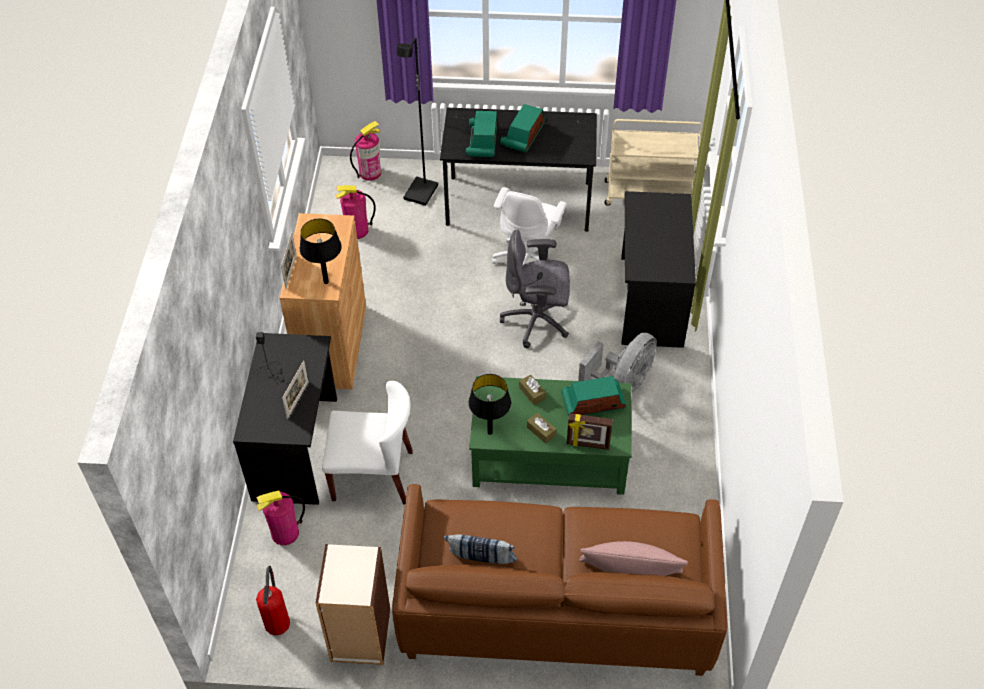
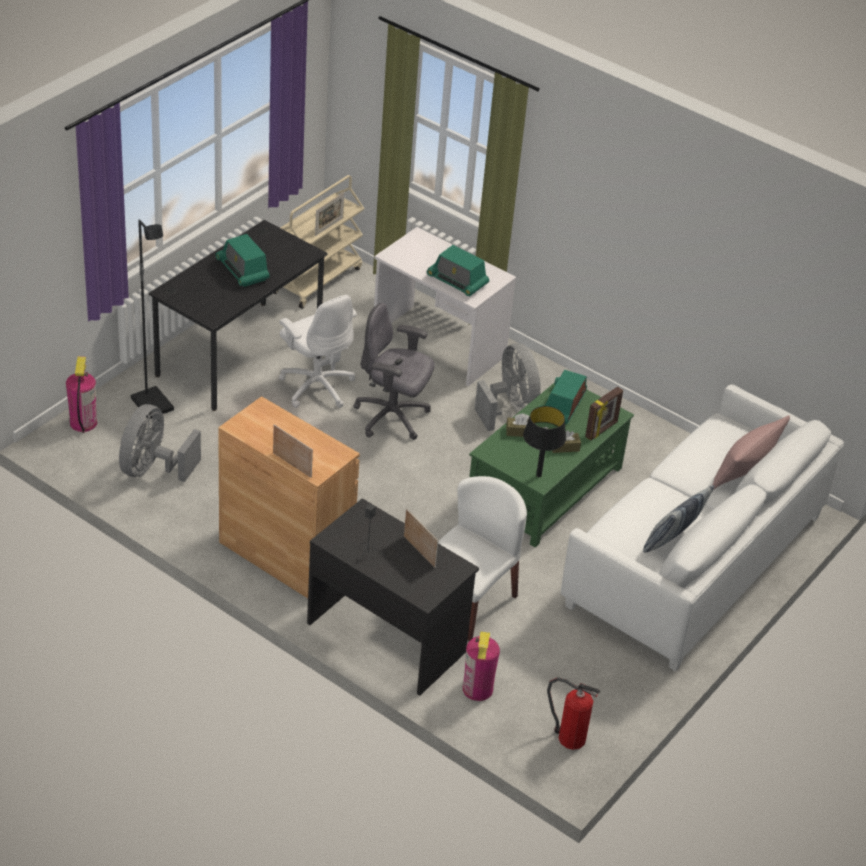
camera: 60 degrees left, 10 degrees down
(326, 282) = (329, 450): black table lamp -> none
(357, 230) = (153, 469): fire extinguisher -> grey fan
(360, 635) = (628, 690): bookcase -> none
(482, 141) = (221, 295): radio -> radio (457, 281)
(537, 321) = (392, 418): grey office chair -> grey office chair turned 75 degrees clockwise
(556, 604) = (693, 560): brown sofa -> white sofa
(649, 301) = (438, 345): black desk -> white desk
(652, 153) = (329, 226): none -> picture frame

